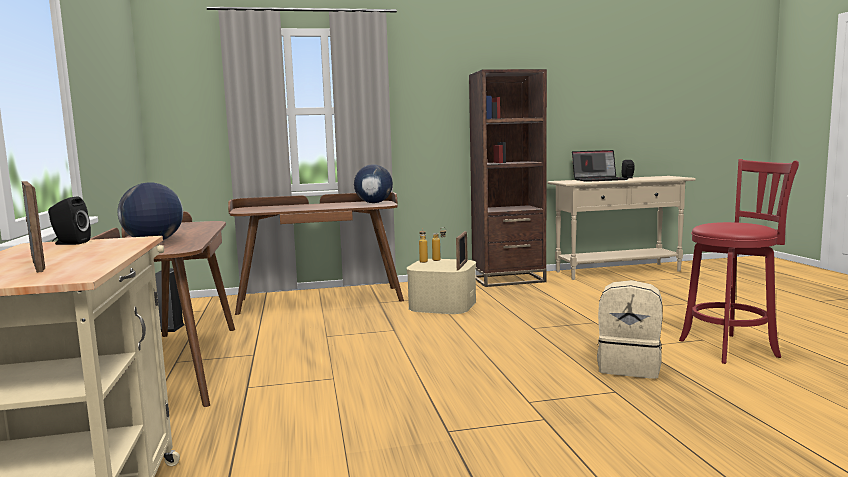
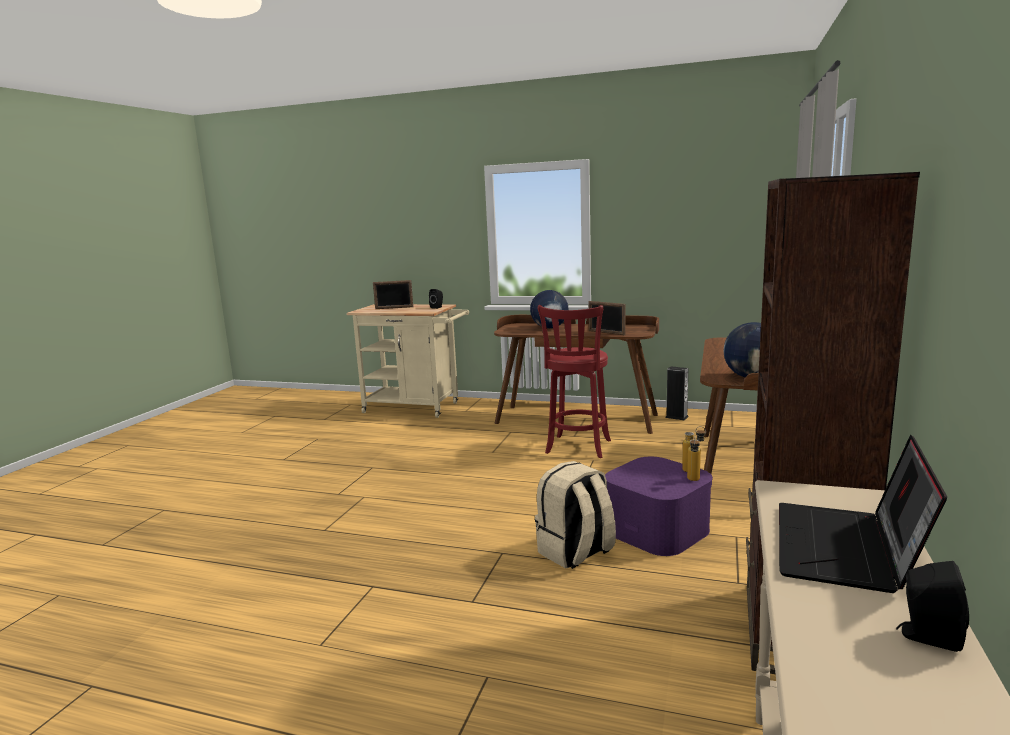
camera: 120 degrees right, 5 degrees up
(442, 304) = (657, 529): beige storage box -> purple storage box
(462, 265) = (637, 484): picture frame -> picture frame (606, 333)
(629, 367) = (344, 557): beige backpack -> beige backpack (575, 553)
(732, 348) = (275, 647): red stool -> red stool (577, 448)

